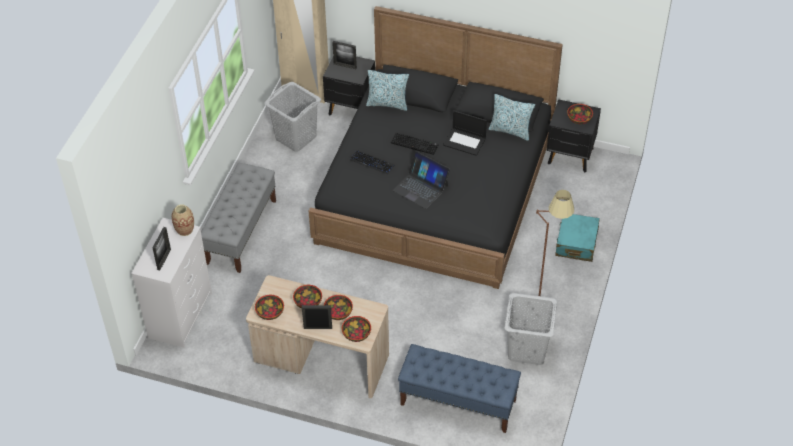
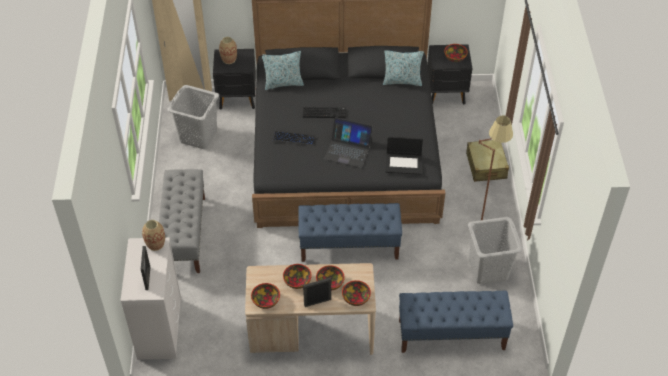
camera: 20 degrees left, 0 degrees up
(345, 66) = (229, 59): picture frame -> vase
(396, 286) = (349, 246): none -> blue bench
(465, 141) = (367, 100): laptop -> laptop (404, 163)
(576, 243) = (486, 166): turquoise suitcase -> beige suitcase

